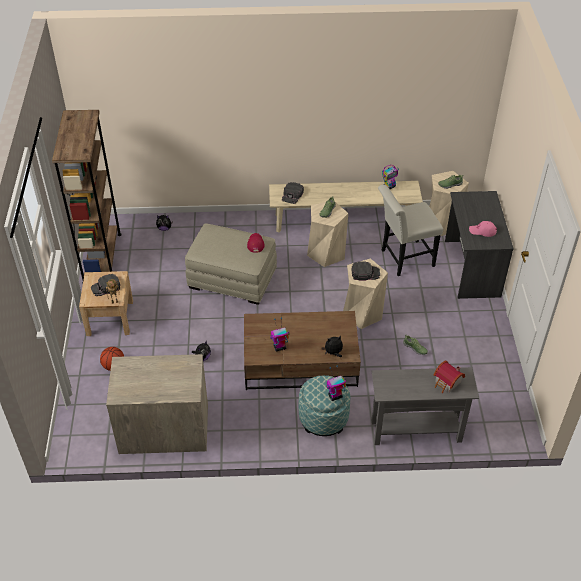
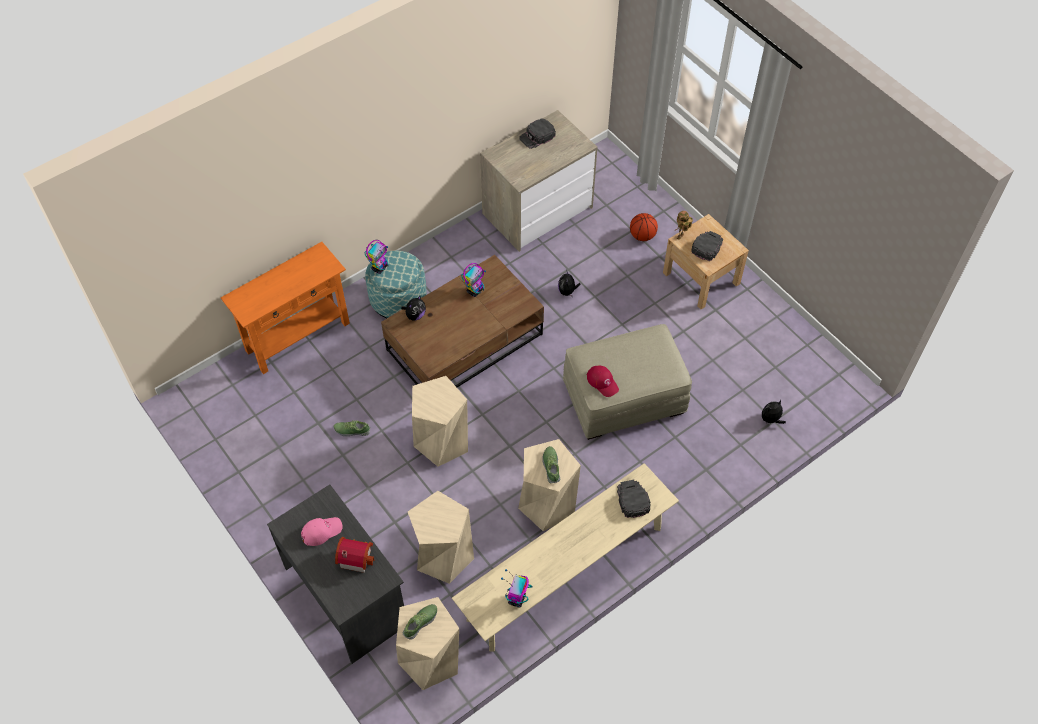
camera: 145 degrees right, 10 degrees up
(102, 258) = (791, 338): brown bookcase -> none
(365, 273) = (437, 399): black cap -> black cap (537, 136)
(404, 259) = (443, 556): white chair -> beige stool
(416, 431) = (298, 337): grey console table -> orange console table
(447, 383) = (260, 295): toy house -> toy house (355, 557)

